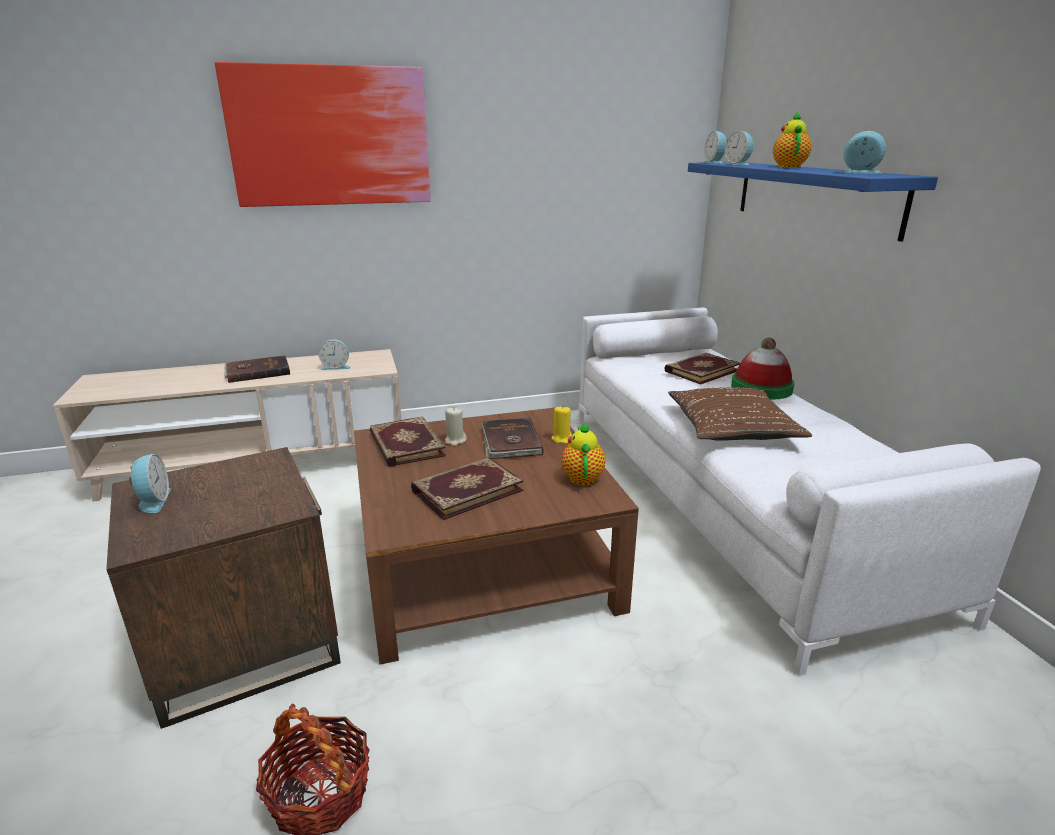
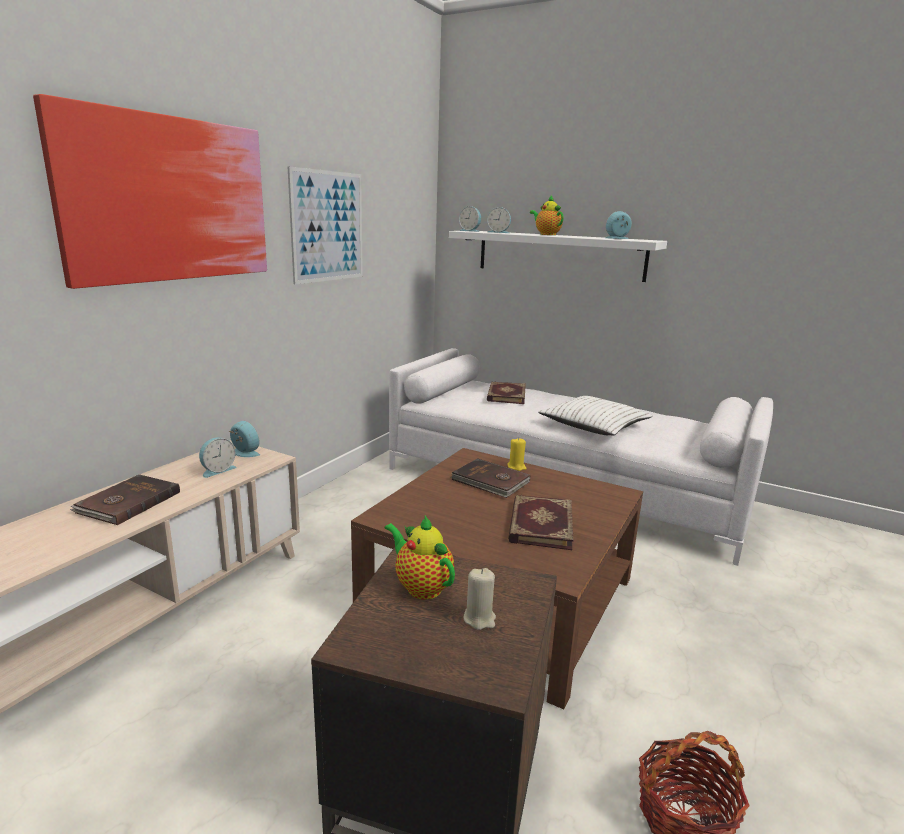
camera: 45 degrees left, 5 degrees down
(153, 501) = (404, 645): alarm clock -> alarm clock (244, 453)
(405, 445) = (423, 513): book -> none
(455, 441) = (452, 495): beige candle -> beige candle (479, 619)
(520, 158) = (327, 226): none -> picture
(582, 477) = (581, 486): teapot -> teapot (421, 586)
(732, 427) = (594, 426): brown pillow -> white pillow
(761, 388) = (558, 397): hat -> none
(813, 196) = (559, 255): blue shelf -> white shelf

